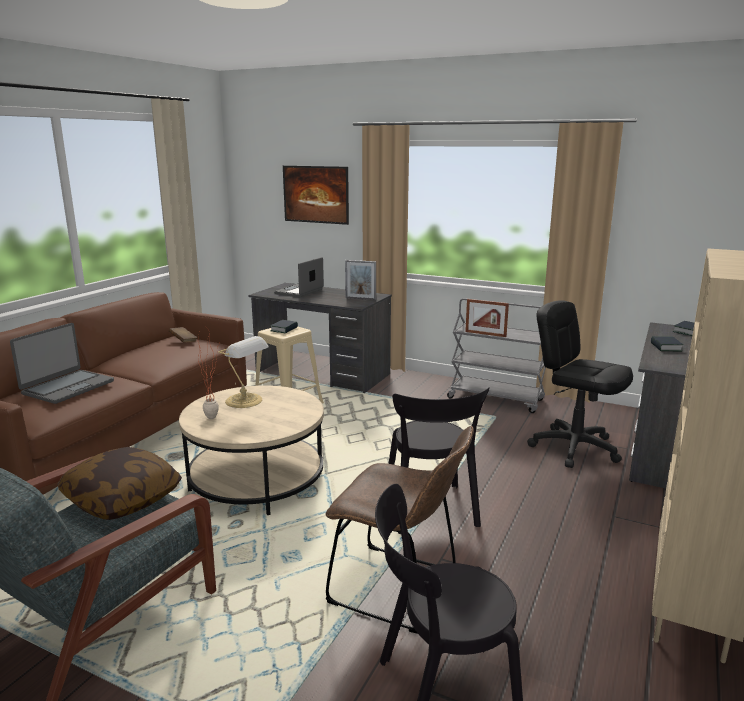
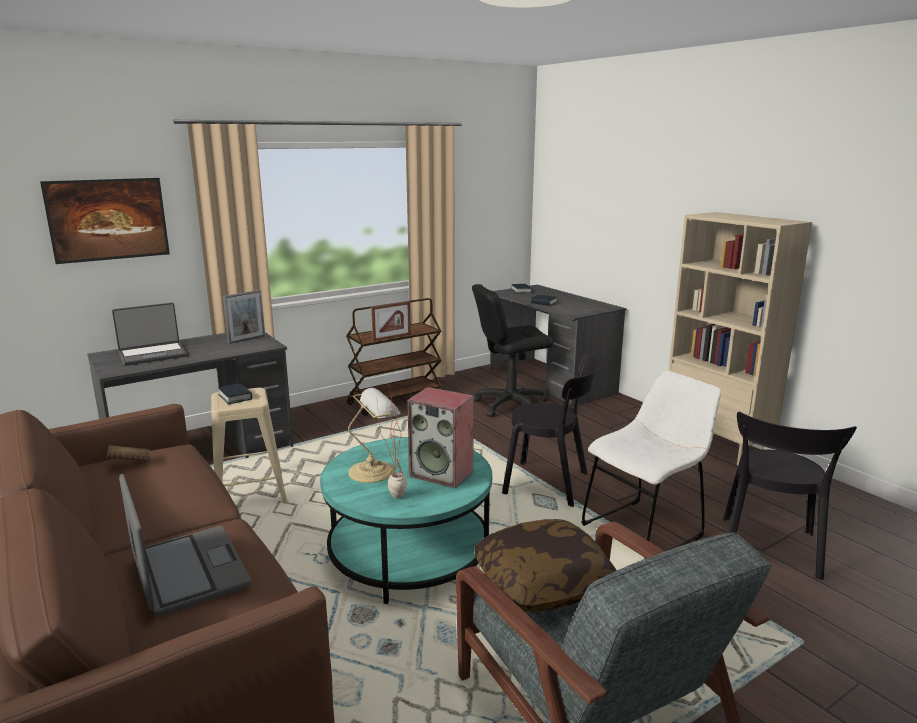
camera: 60 degrees left, 0 degrees up
(257, 480) = (408, 553): beige coffee table -> turquoise coffee table
(260, 422) = (442, 473): none -> speaker
(300, 291) = (153, 355): laptop -> laptop turned 90 degrees counterclockwise
(399, 589) = (646, 529): brown chair -> white chair
(496, 399) = (396, 400): grey cart -> brown cart

